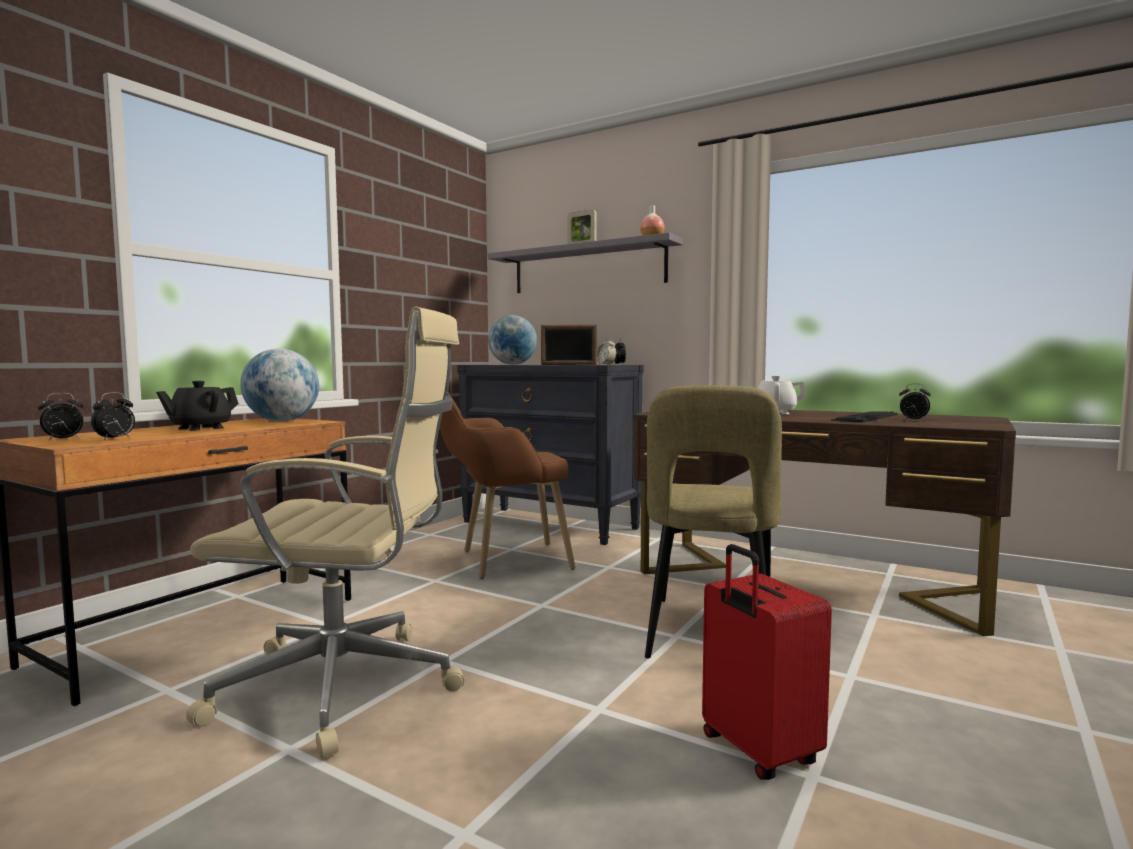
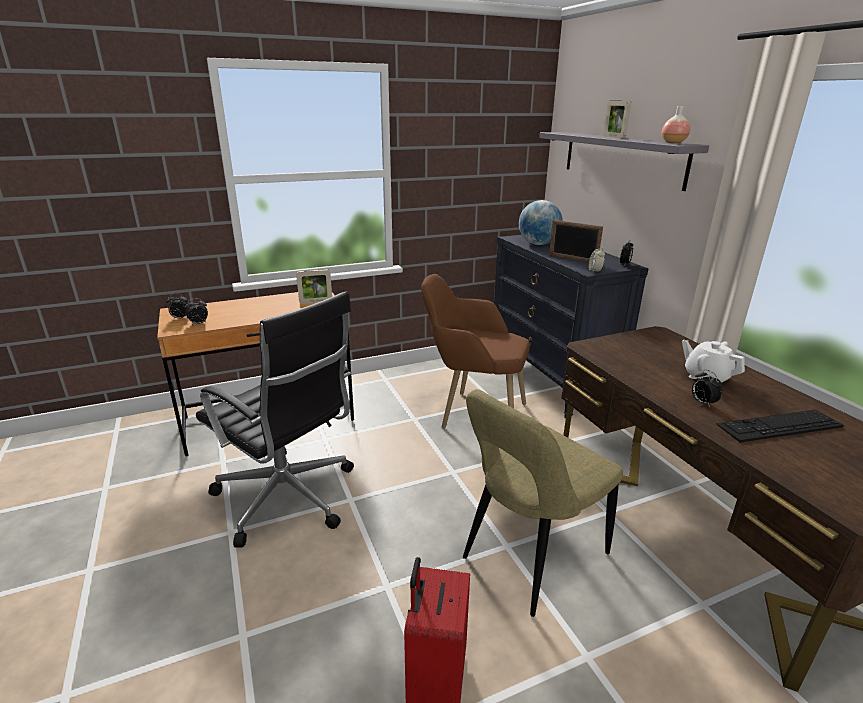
camera: 35 degrees right, 20 degrees up
(200, 428) = (258, 309): black teapot -> none
(282, 421) = (315, 302): globe -> picture frame
(346, 687) = (288, 498): beige office chair -> black office chair
(913, 420) = (818, 455): alarm clock -> alarm clock (702, 403)

